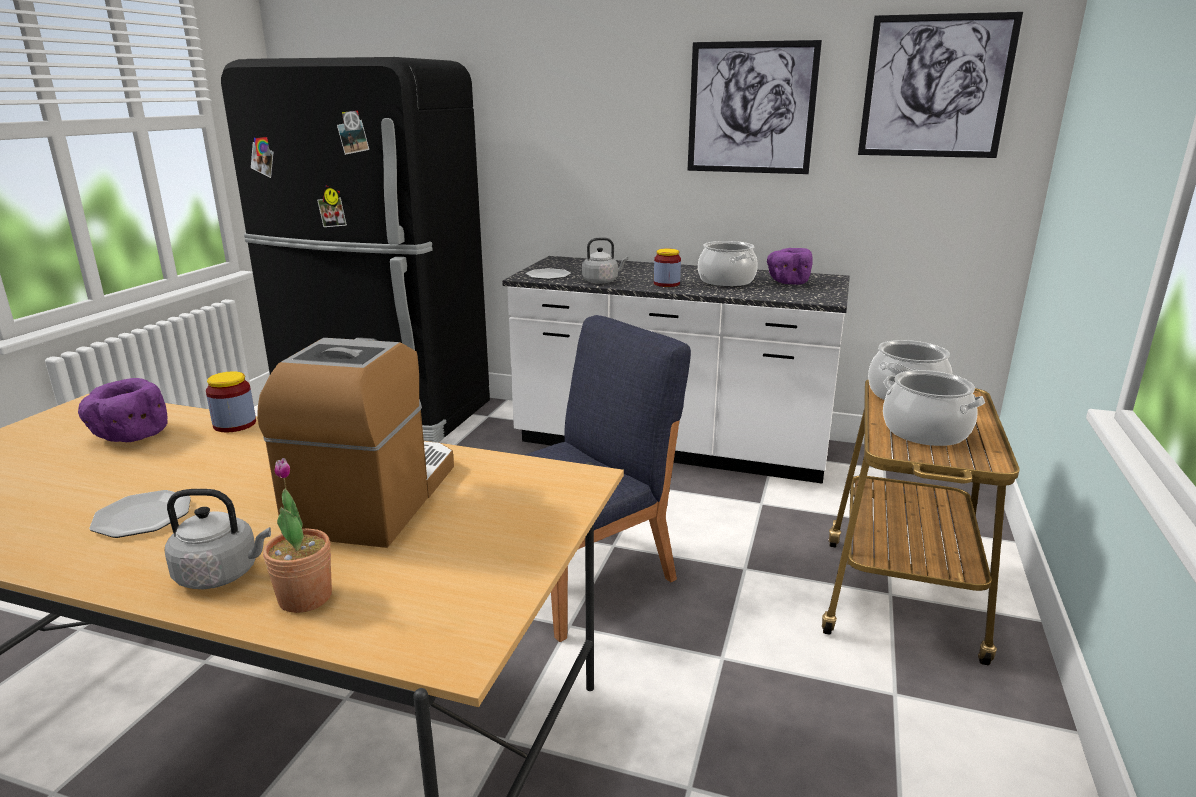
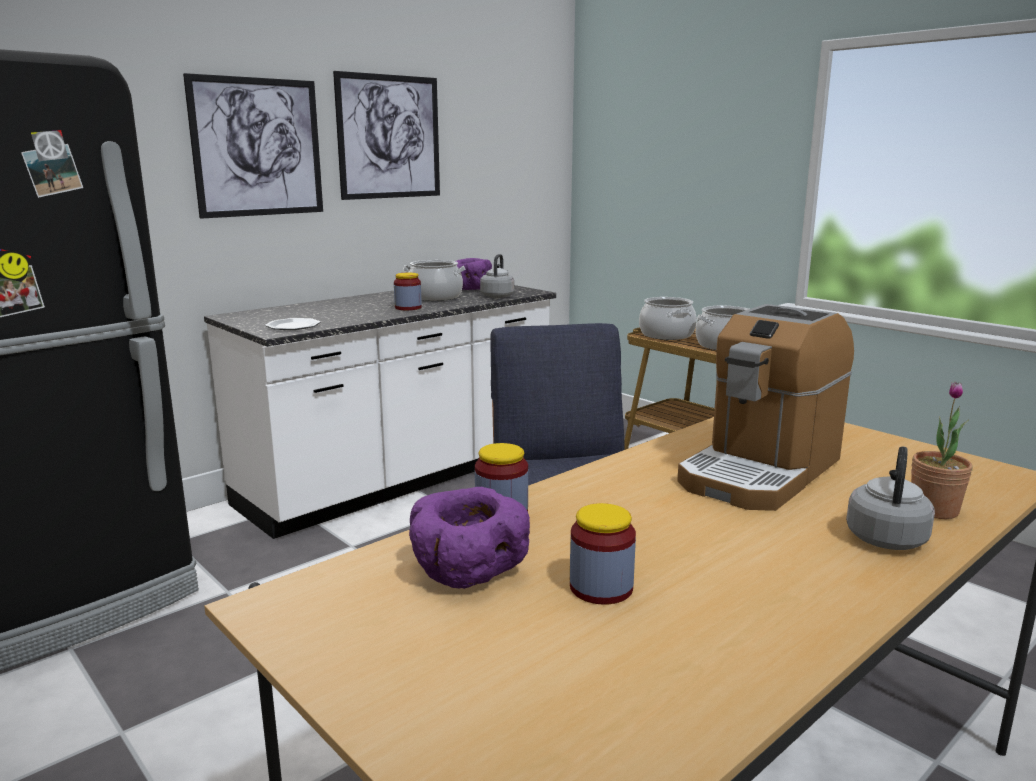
camera: 60 degrees left, 5 degrees down
(110, 475) = (601, 588): none -> jar
(142, 517) = (742, 570): plate -> none
(375, 498) = (760, 471): coffee machine -> coffee machine turned 90 degrees counterclockwise
(602, 281) = (356, 318): grey kettle -> grey kettle (497, 296)
(935, 87) = (509, 121): picture -> picture (257, 147)

